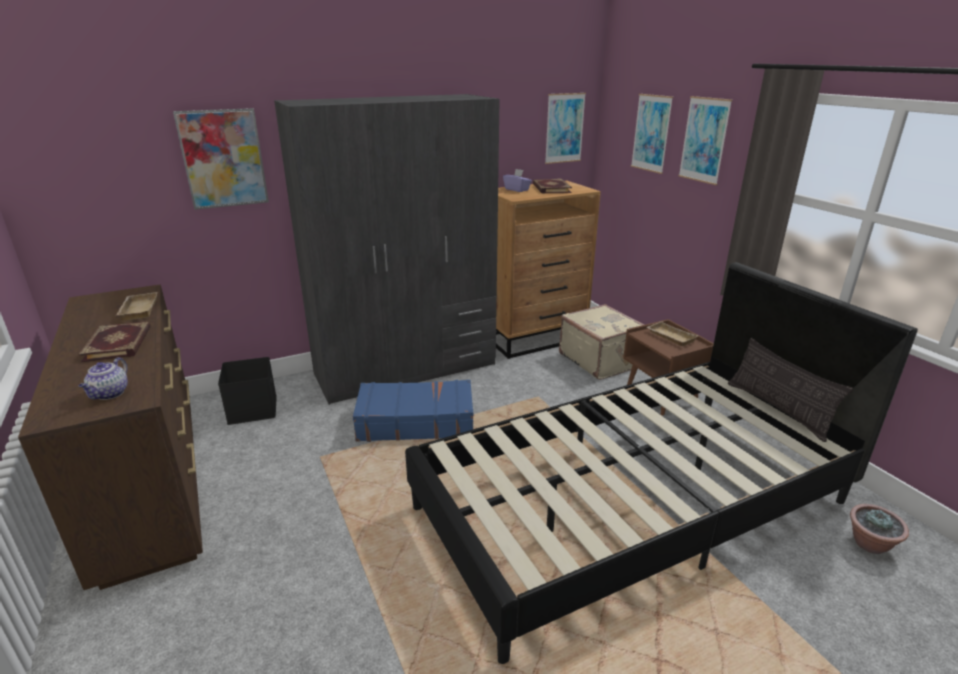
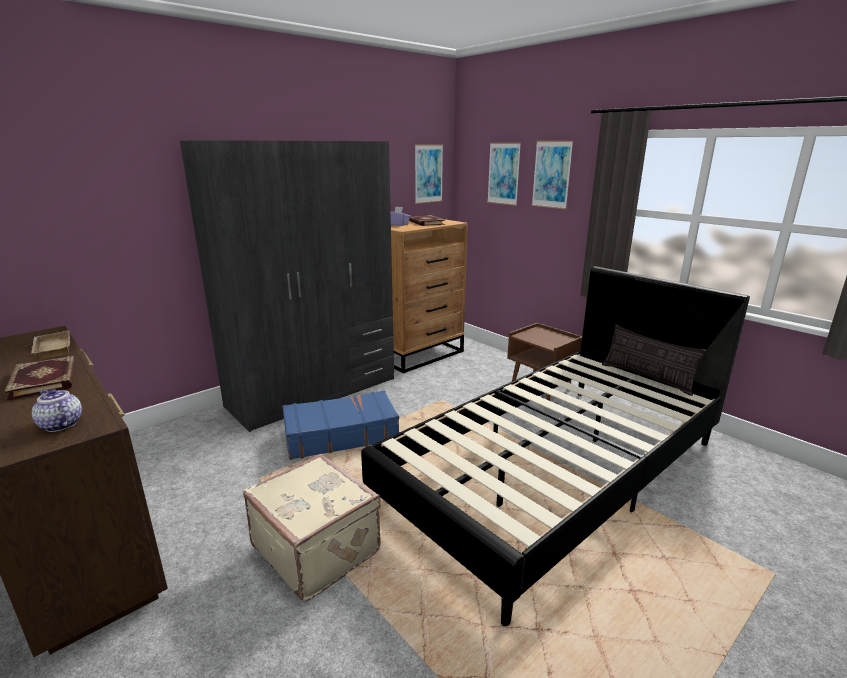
camera: 15 degrees left, 5 degrees down
(109, 394) = (60, 424): teapot -> teapot turned 135 degrees clockwise
(223, 159) = (128, 197): picture -> none
(253, 409) = (171, 446): black storage box -> none
(600, 360) = (481, 365): beige suitcase -> beige suitcase (317, 548)
(669, 337) = (544, 335): beige tray -> none
(870, 544) = (738, 471): potted plant -> none

